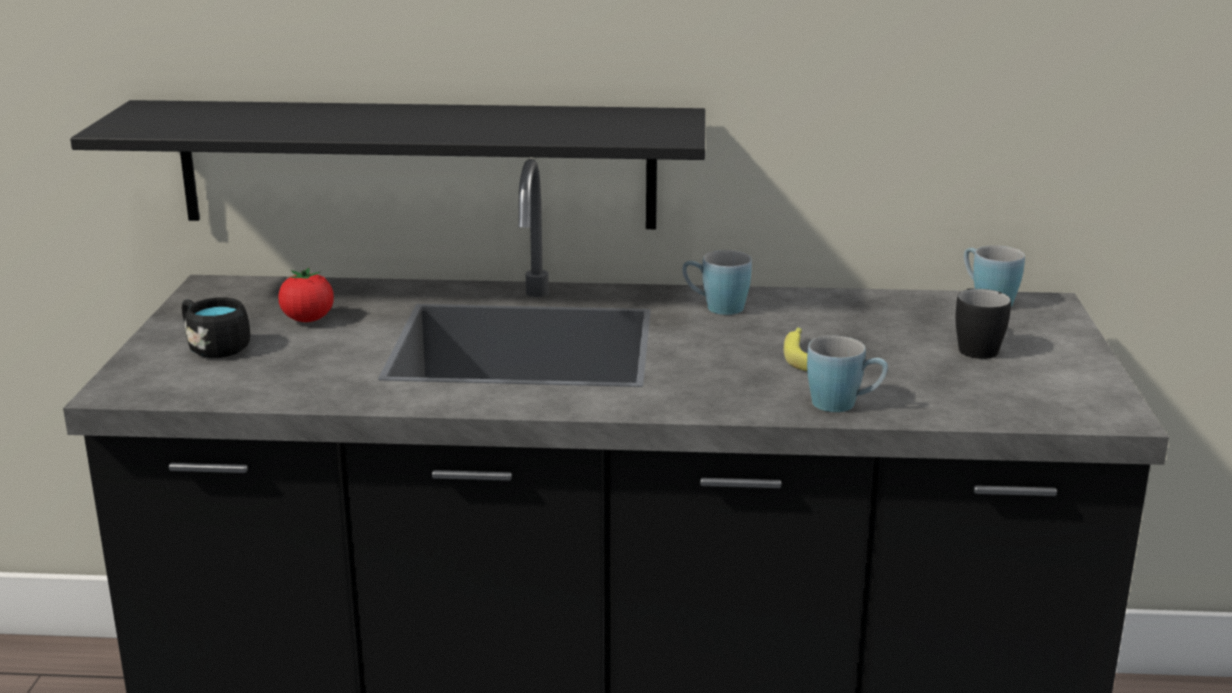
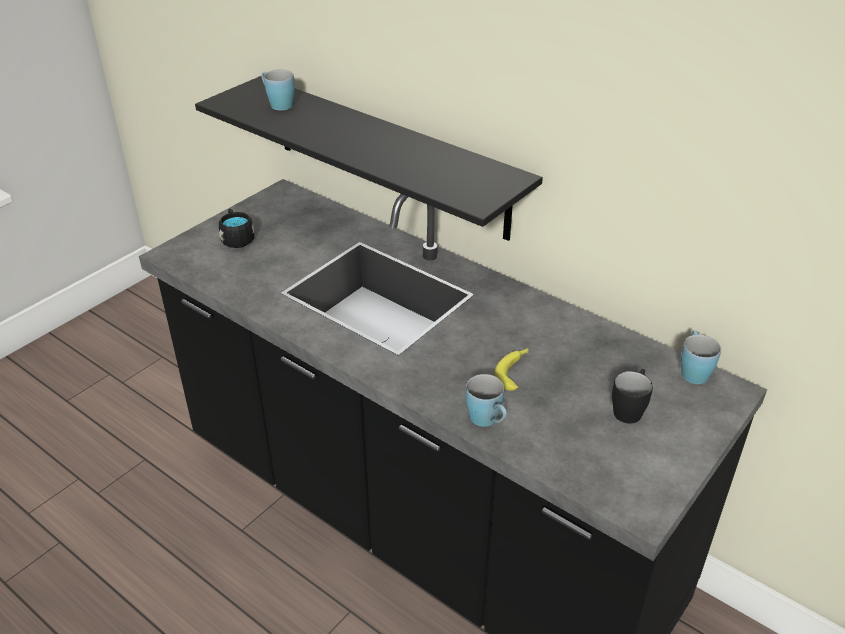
camera: 35 degrees right, 15 degrees up
(308, 320) = (297, 234): tomato -> none
(715, 307) = (512, 308): blue mug -> blue mug (278, 104)

